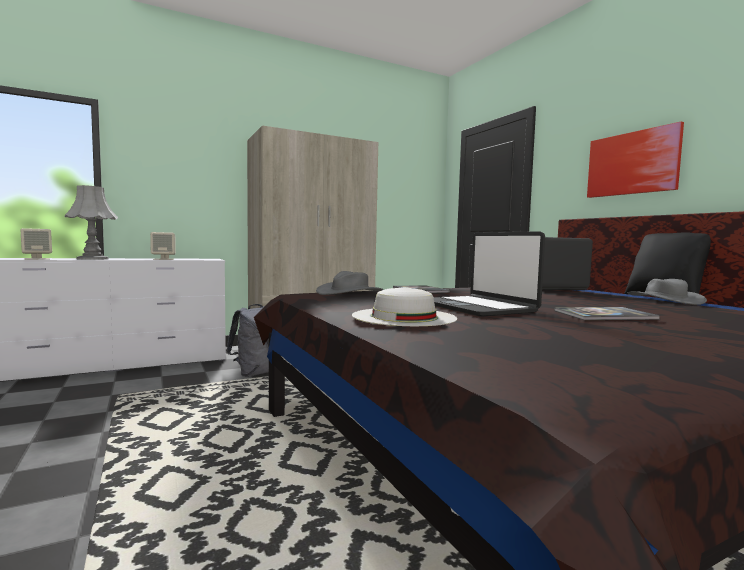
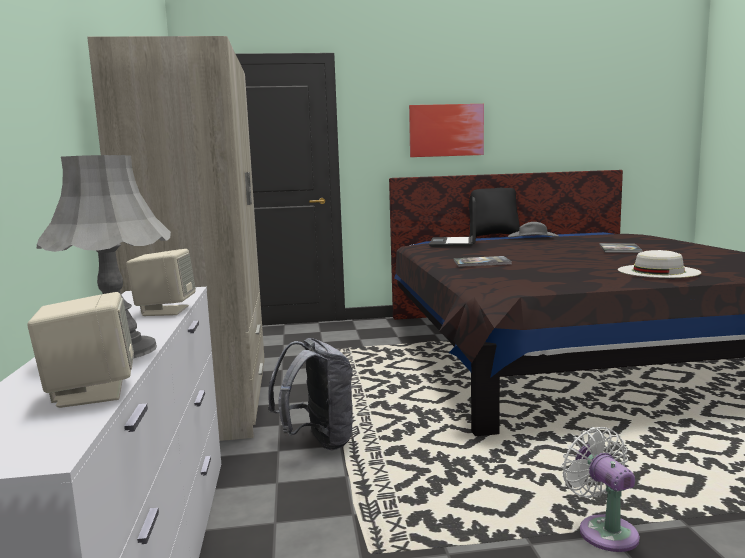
camera: 70 degrees left, 5 degrees up
(103, 455) = (604, 530): none -> white fan
(350, 292) = (502, 275): grey hat -> none
(477, 307) = (598, 260): laptop -> none

